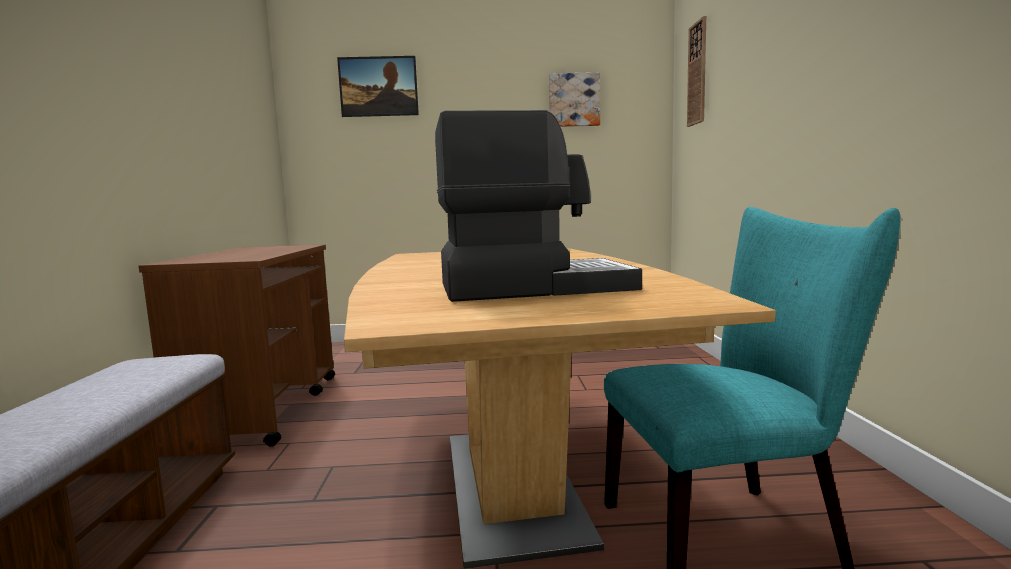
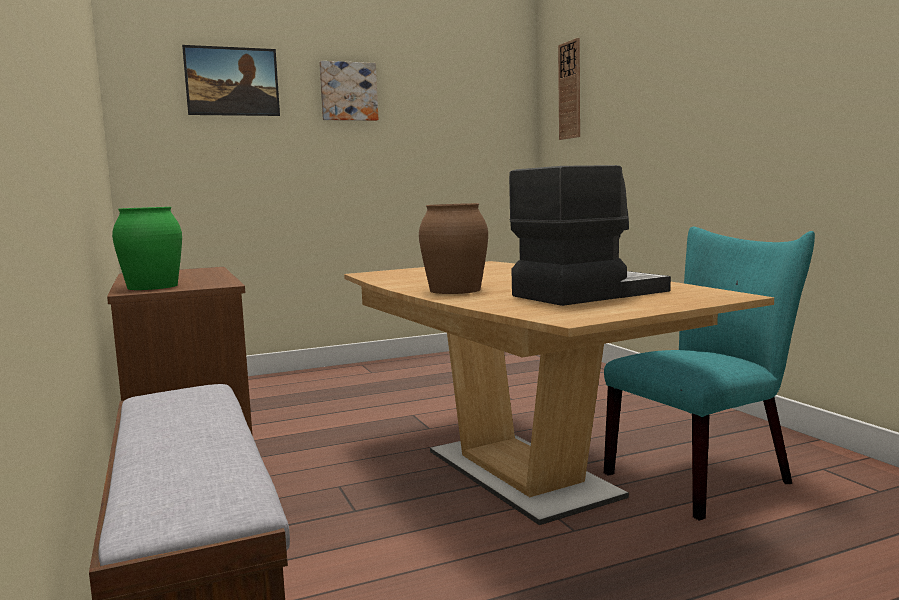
camera: 20 degrees left, 0 degrees up
(201, 258) = (153, 286): none -> green vase
(417, 274) = (454, 290): none -> brown vase
(573, 100) = (444, 106): picture -> picture (348, 91)

